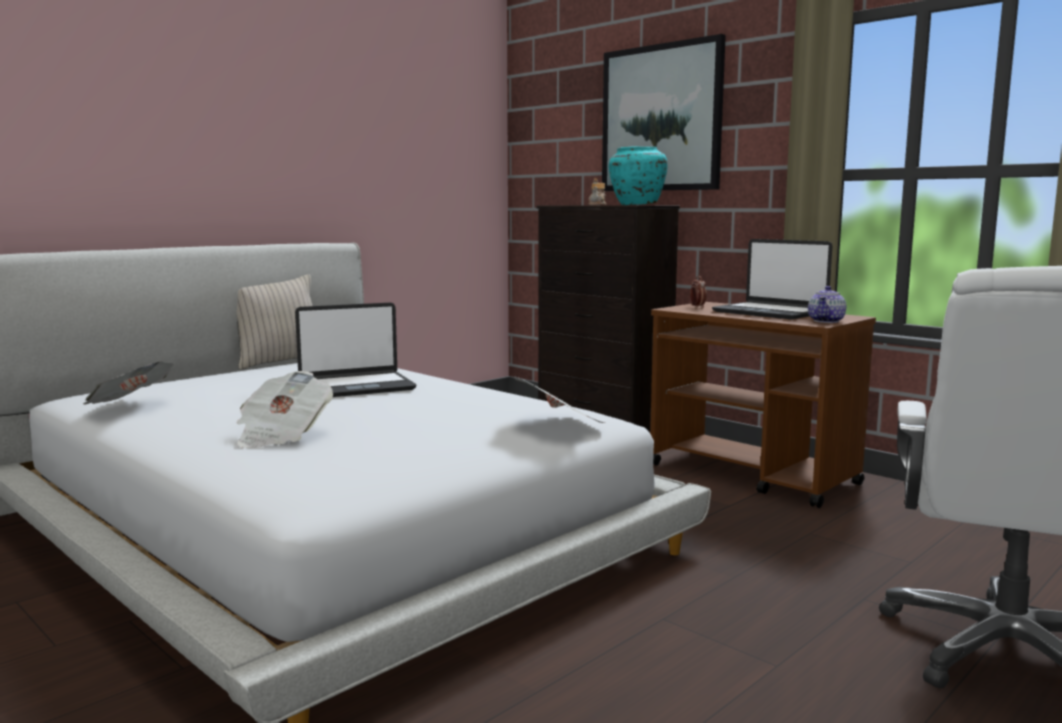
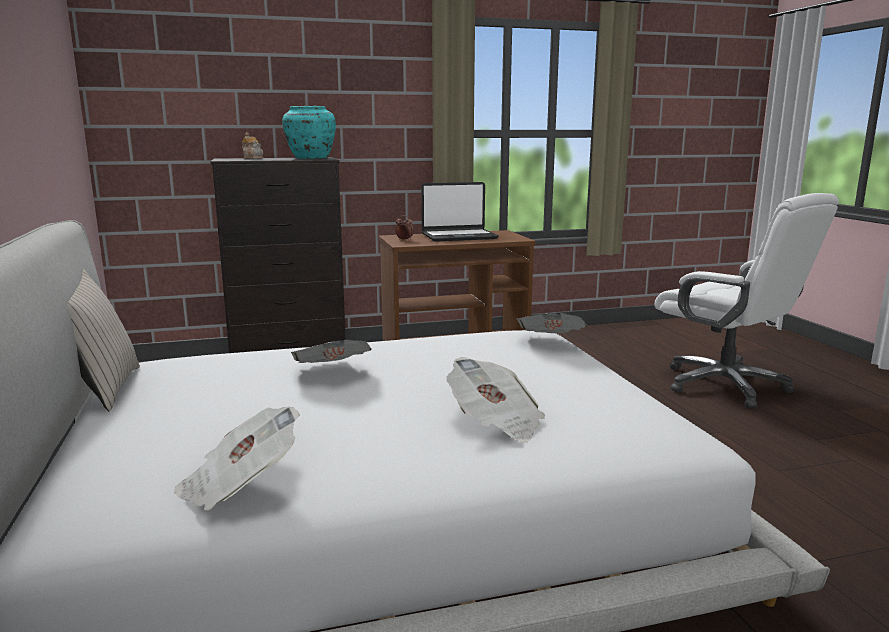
camera: 60 degrees left, 5 degrees up
(356, 387) = (332, 373): laptop -> newspaper
(661, 118) = (298, 78): picture -> none
(826, 321) = (511, 236): teapot -> none

